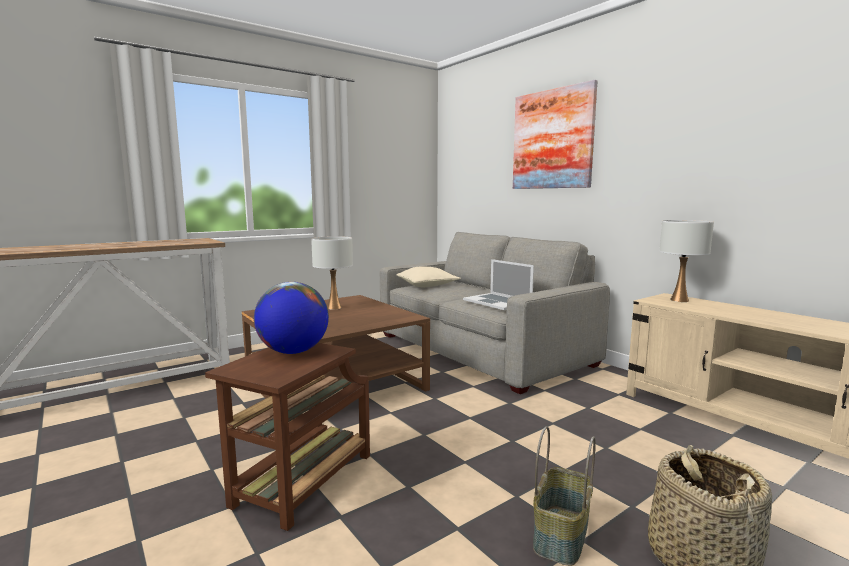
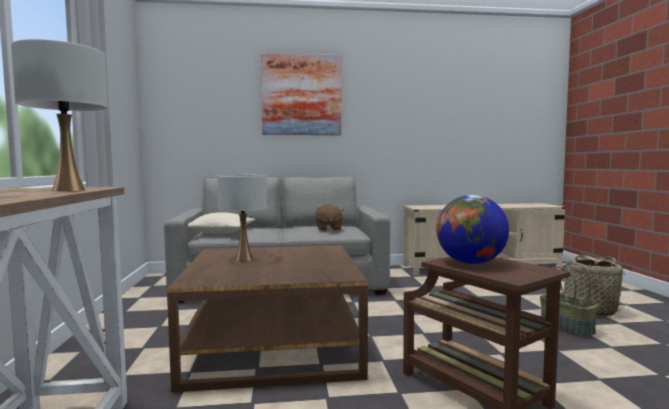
camera: 60 degrees left, 5 degrees down
(497, 302) = (328, 229): laptop -> brown plush toy
(679, 300) = (425, 206): white table lamp -> white table lamp (69, 190)

